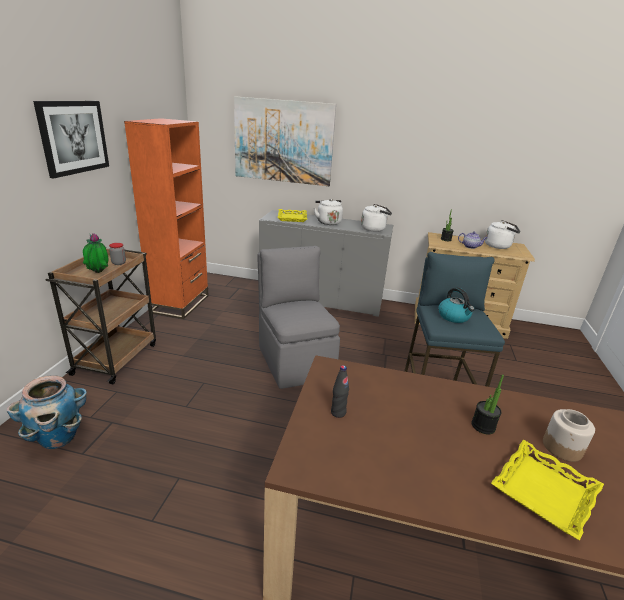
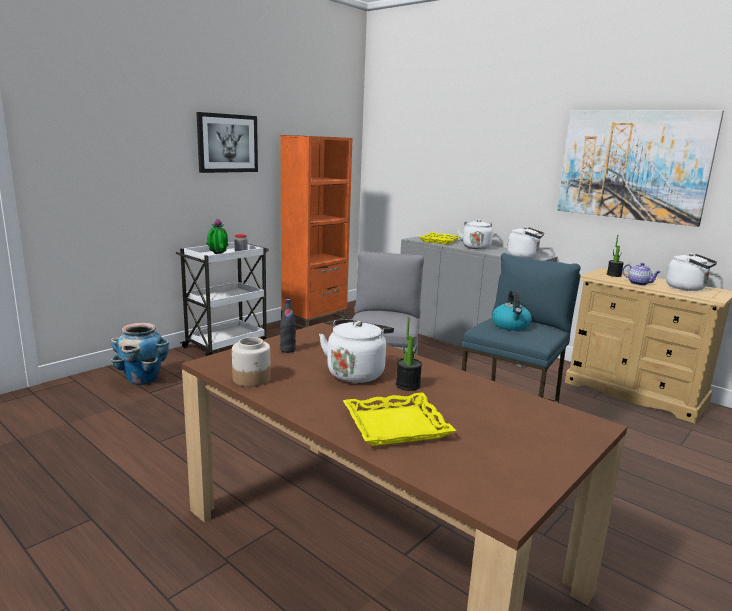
camera: 30 degrees right, 10 degrees down
(117, 358) = (226, 344): brown cart -> white cart
(283, 142) = (444, 160): picture -> picture (632, 165)
(430, 425) = (356, 373): none -> white kettle
(562, 447) = (469, 414): jar -> jar (252, 379)

